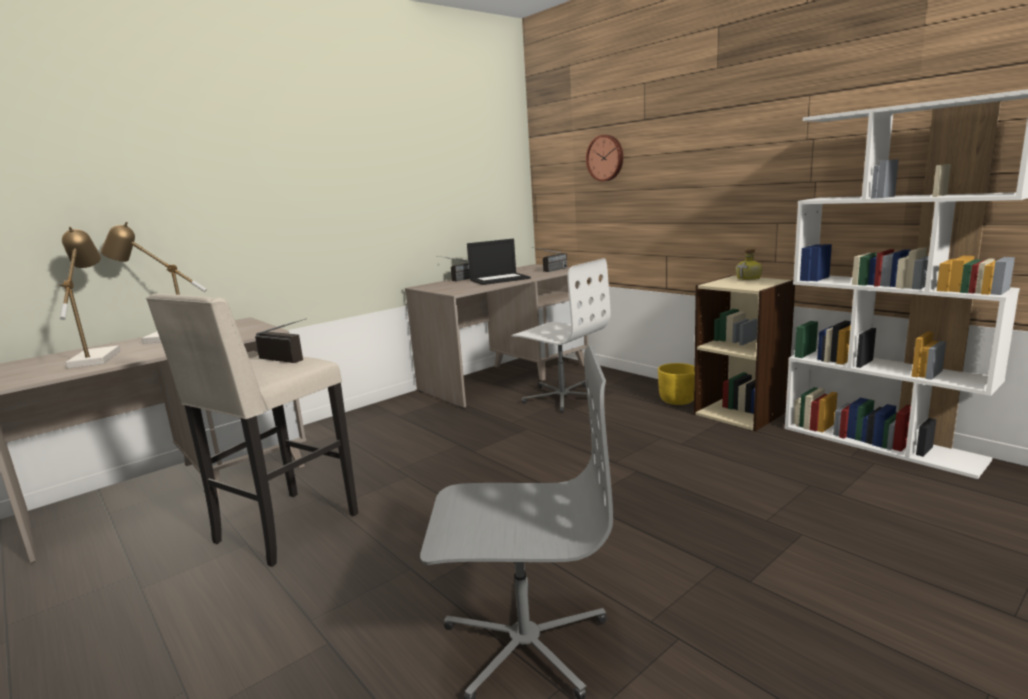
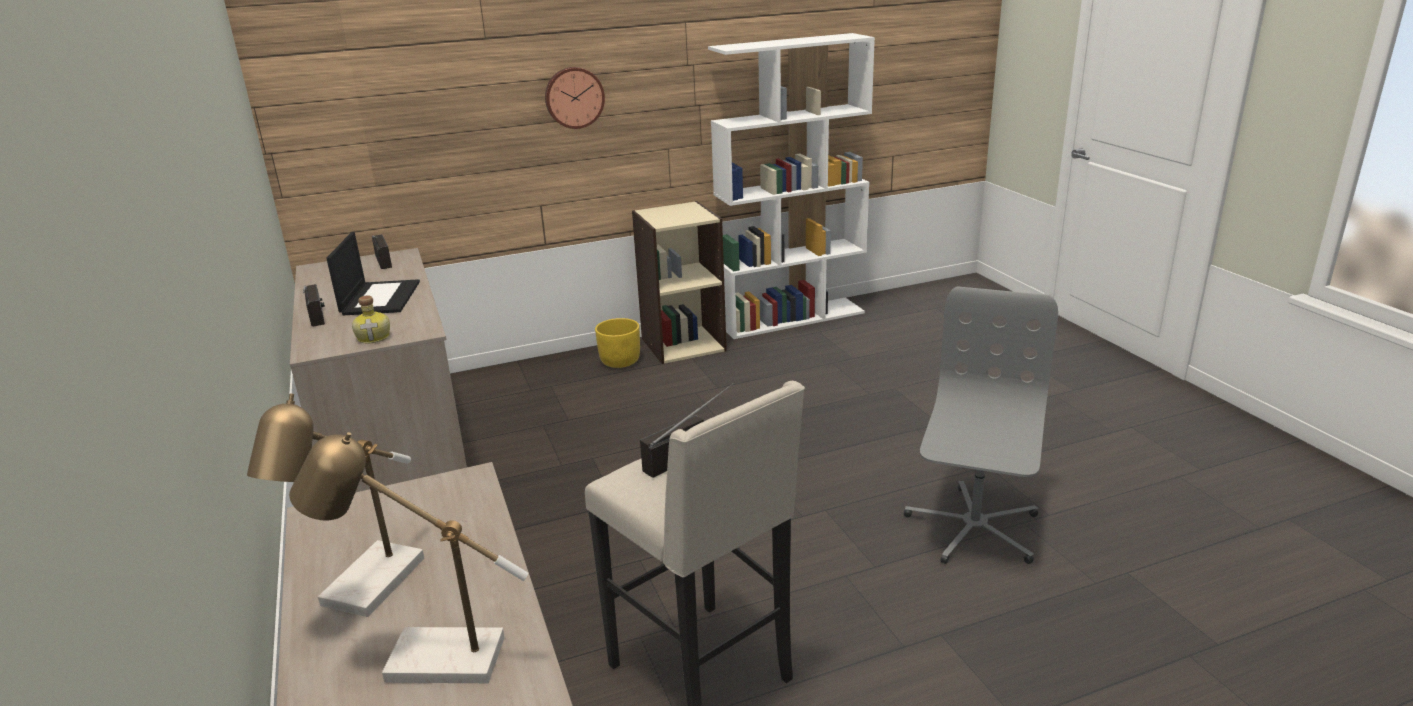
camera: 70 degrees left, 10 degrees up
(562, 397) = (526, 418): white office chair -> none
(606, 158) = (427, 90): wall clock -> wall clock (574, 97)
(749, 278) = (663, 209): bottle -> bottle (374, 337)

